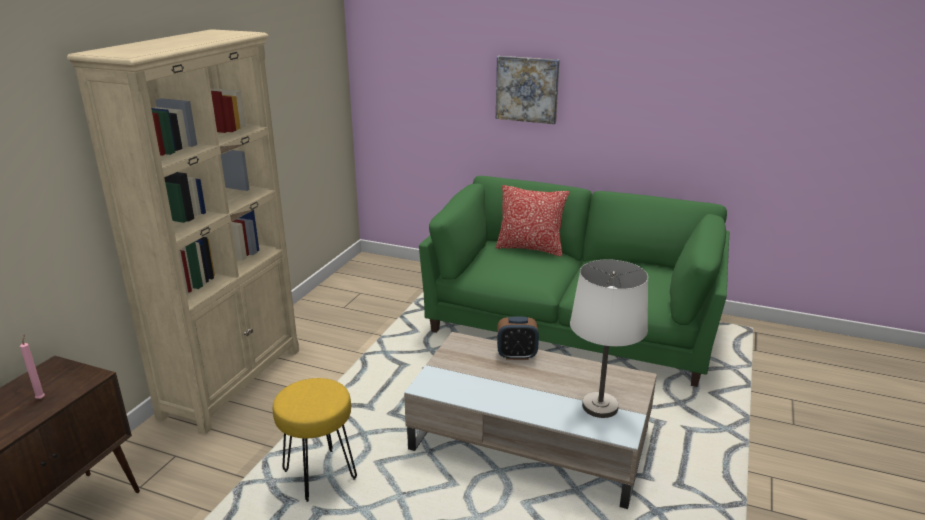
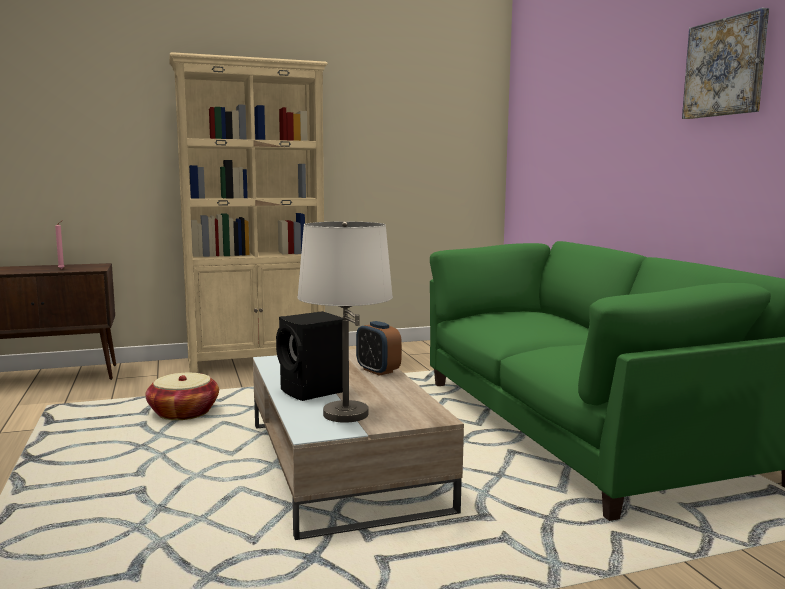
camera: 50 degrees right, 15 degrees down
(319, 476) = (183, 413): yellow stool -> basket
(527, 89) = (621, 140): picture -> picture (725, 67)
(530, 248) = (562, 320): pillow -> none
(536, 400) = (313, 391): none -> black speaker

